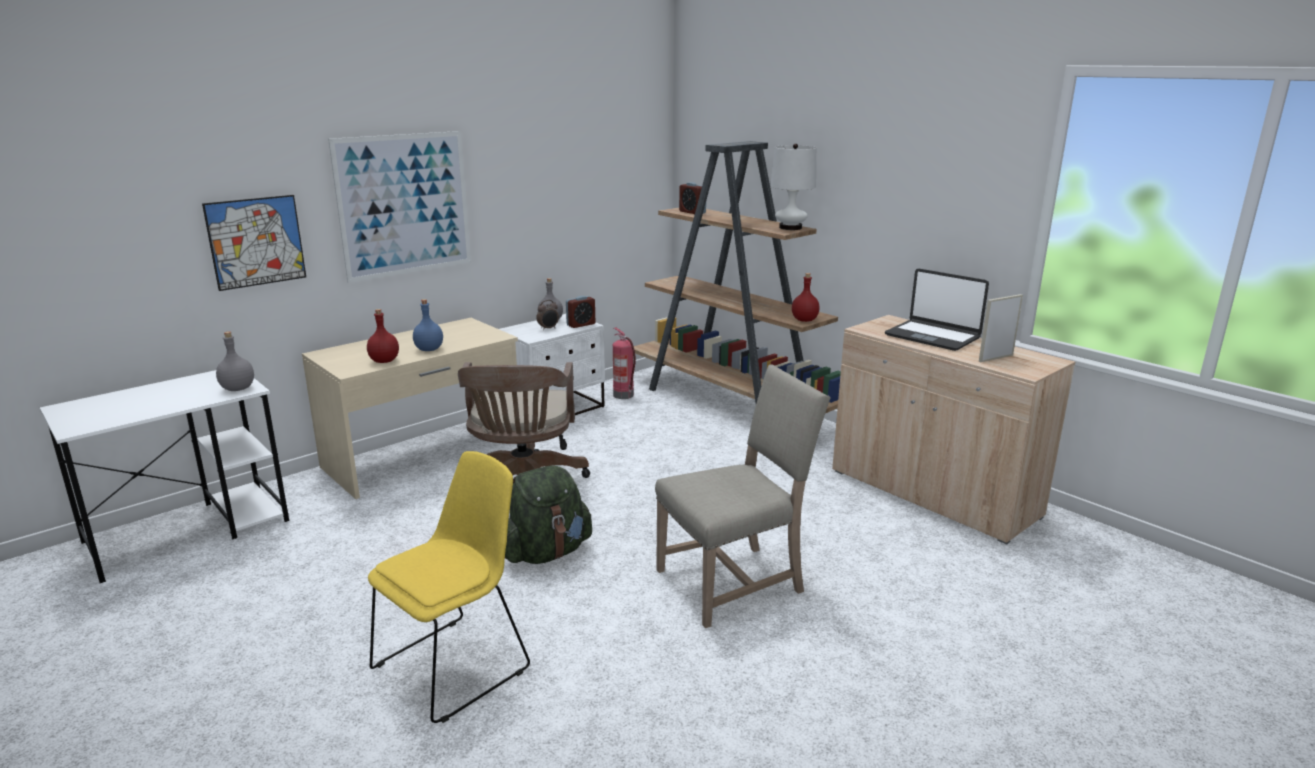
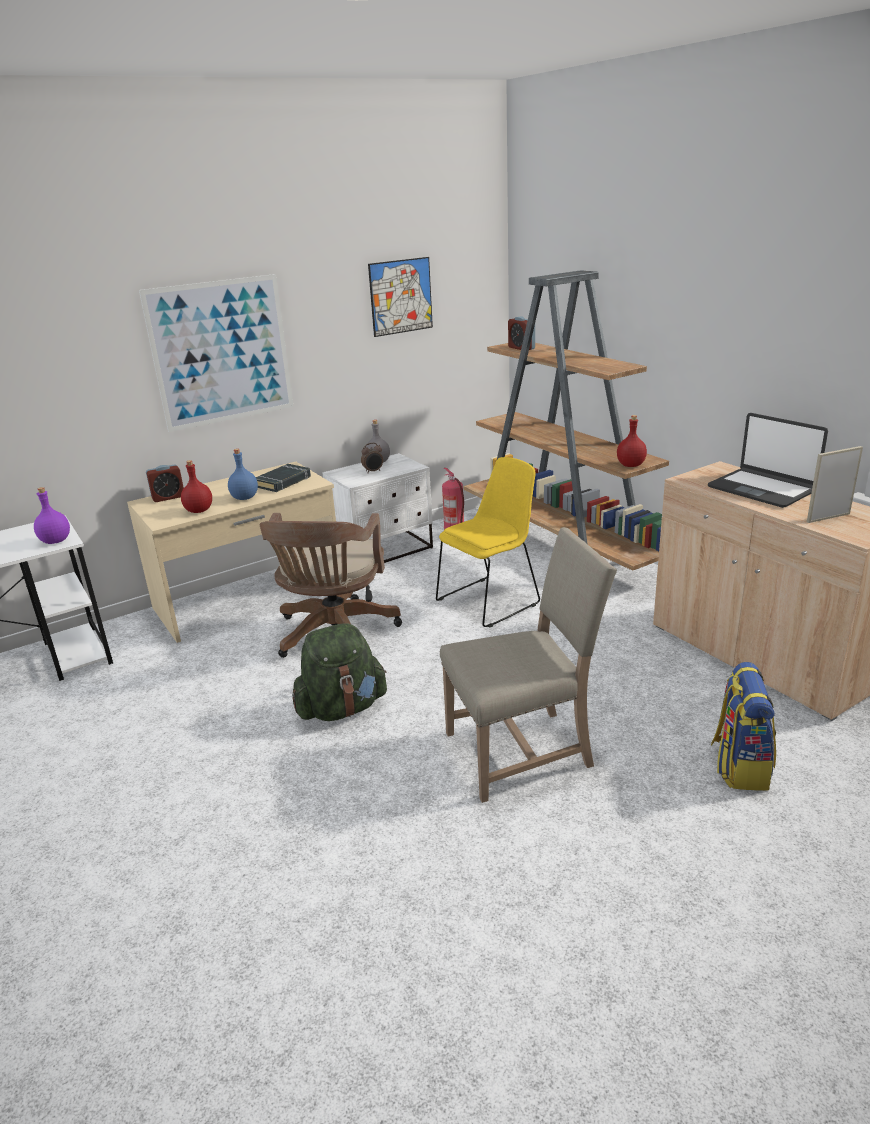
camera: 10 degrees right, 5 degrees up
(238, 388) = (56, 541): grey bottle -> purple bottle
(256, 242) = (74, 396): picture -> picture (401, 296)
(455, 665) = (228, 827): yellow chair -> yellow chair (490, 600)
(464, 335) = (283, 482): none -> black book
(581, 324) = (406, 467): alarm clock -> alarm clock (168, 497)
(790, 228) = (618, 365): white table lamp -> none
(934, 585) = (739, 766): none -> backpack

